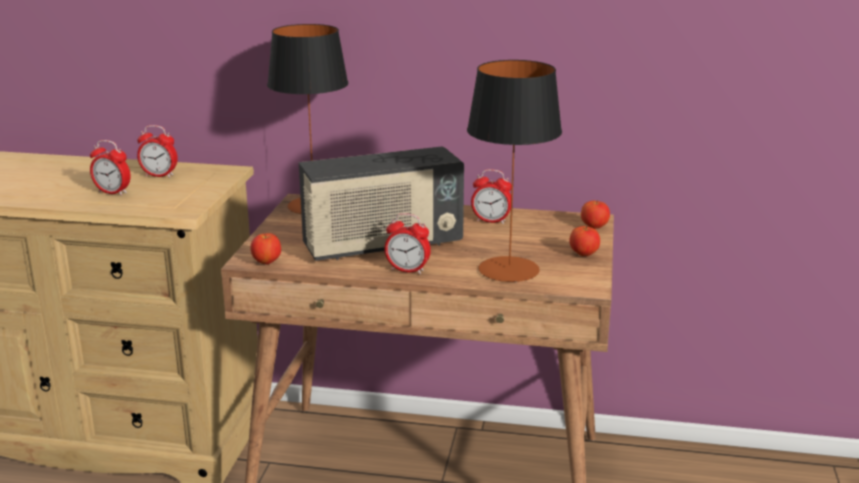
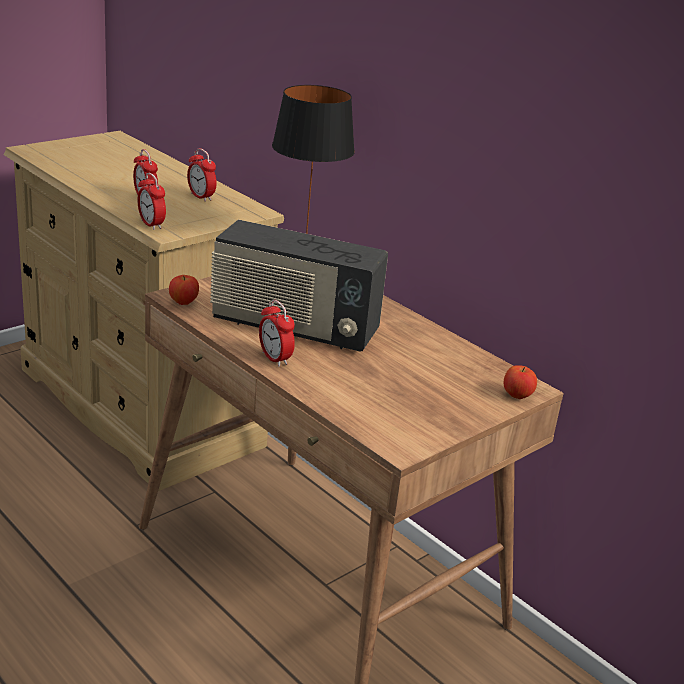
camera: 35 degrees right, 5 degrees up
(491, 221) = (428, 347): alarm clock -> alarm clock (151, 225)
(509, 269) = (360, 398): table lamp -> none
(583, 254) = (455, 417): apple -> none

